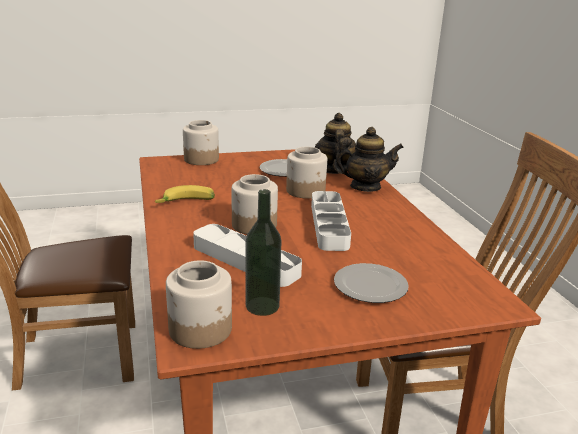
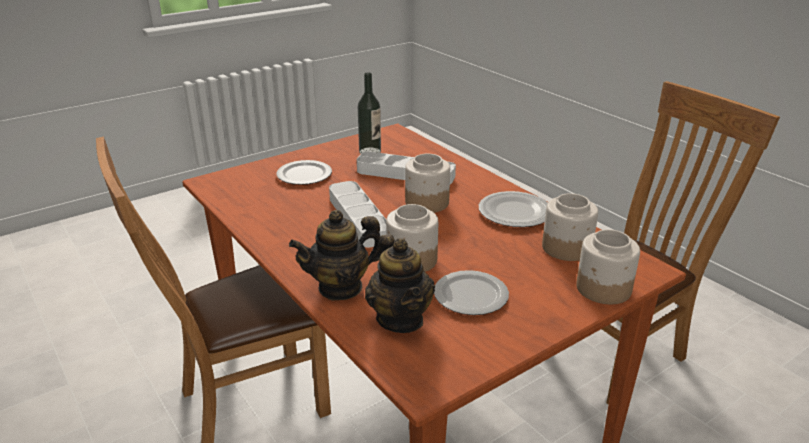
camera: 160 degrees right, 5 degrees up
(186, 203) = (515, 212): banana -> plate
(201, 329) = (394, 137): jar -> jar (566, 248)

